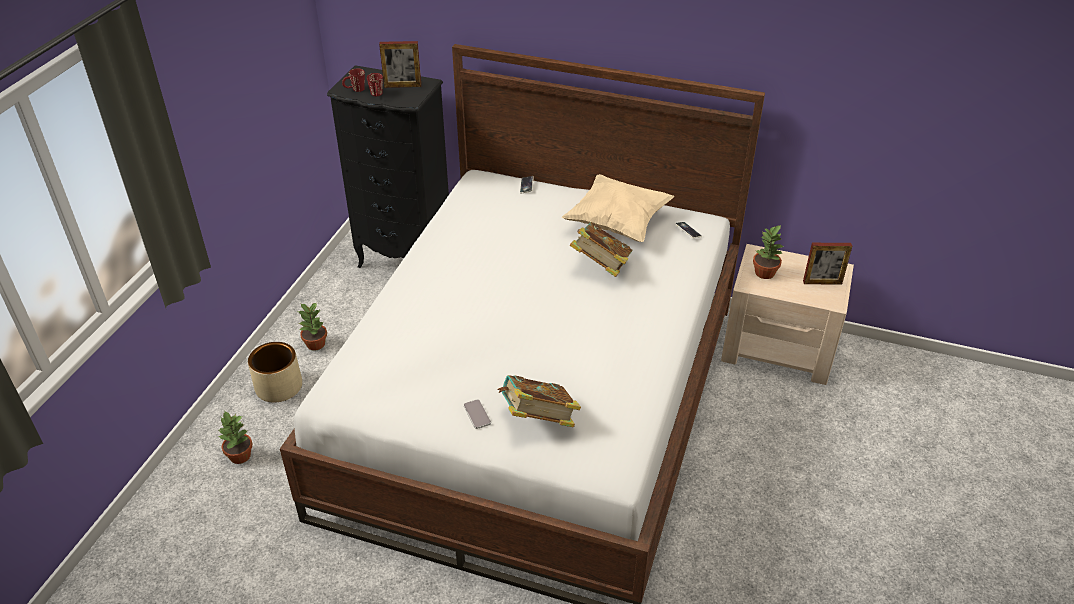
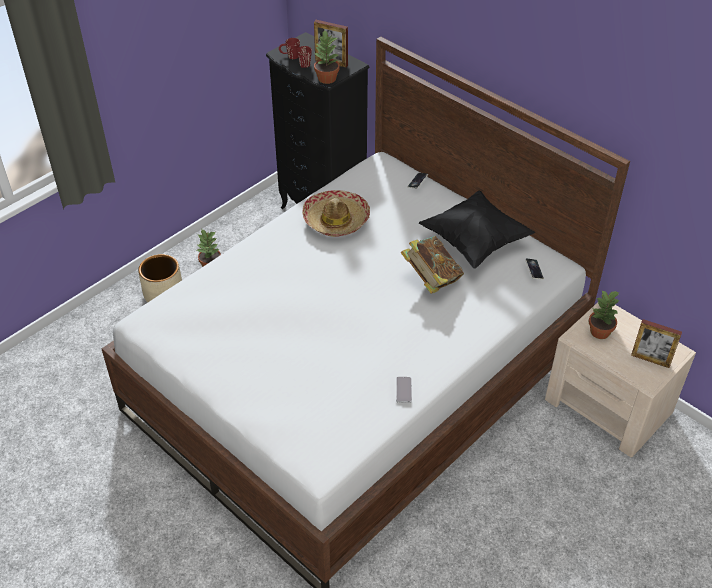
camera: 25 degrees right, 5 degrees up
(240, 456) = (105, 340): potted plant -> potted plant (326, 79)
(470, 241) = (336, 220): none -> hat
(477, 414) = (243, 376): phone -> phone (403, 390)
(538, 420) = (288, 399): book -> none
(617, 223) = (475, 242): beige pillow -> black pillow

